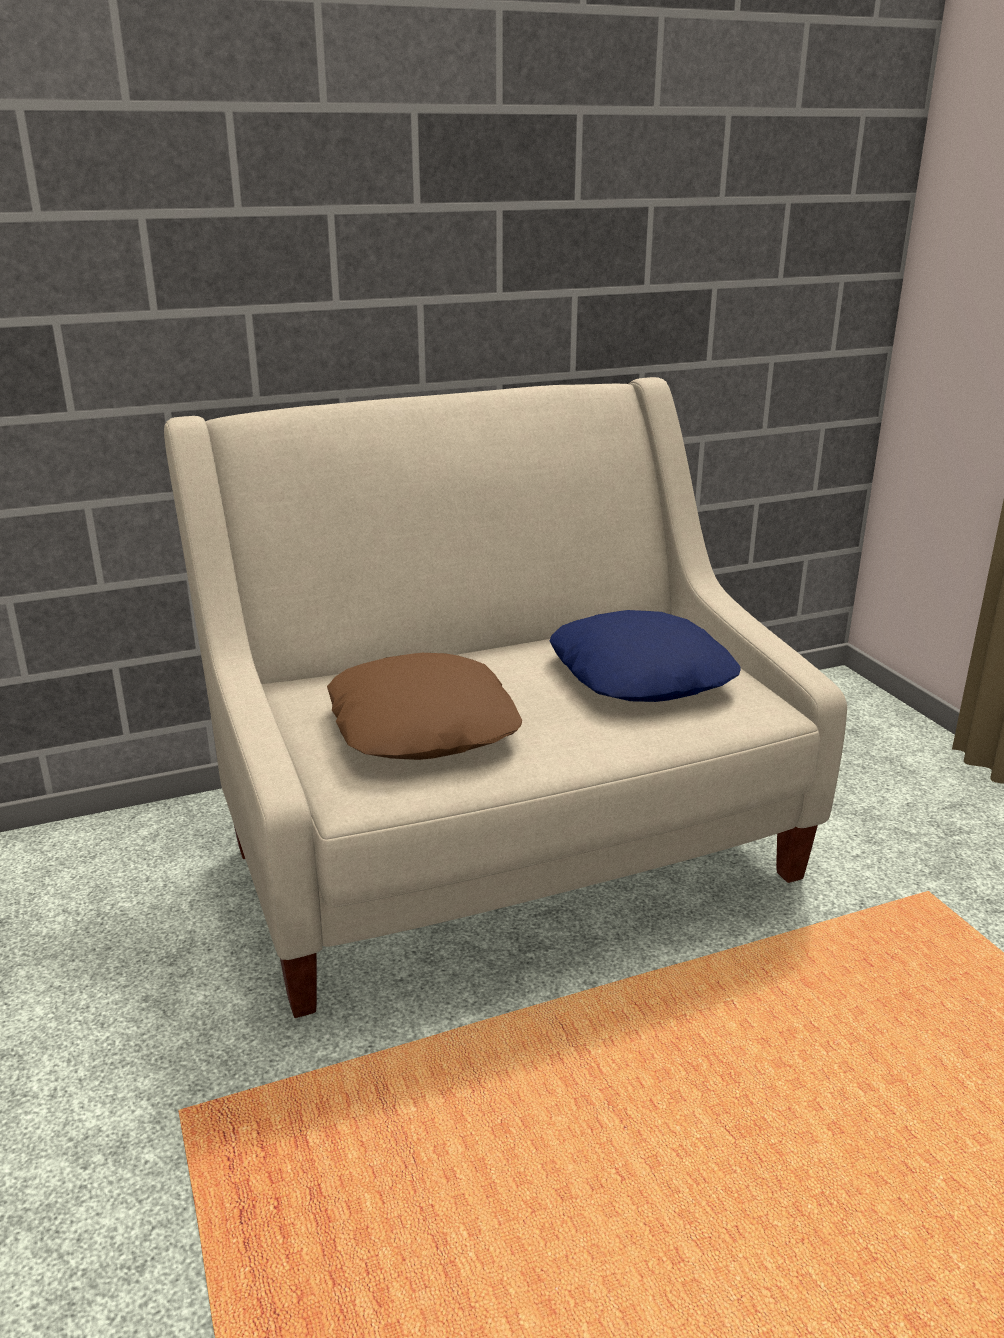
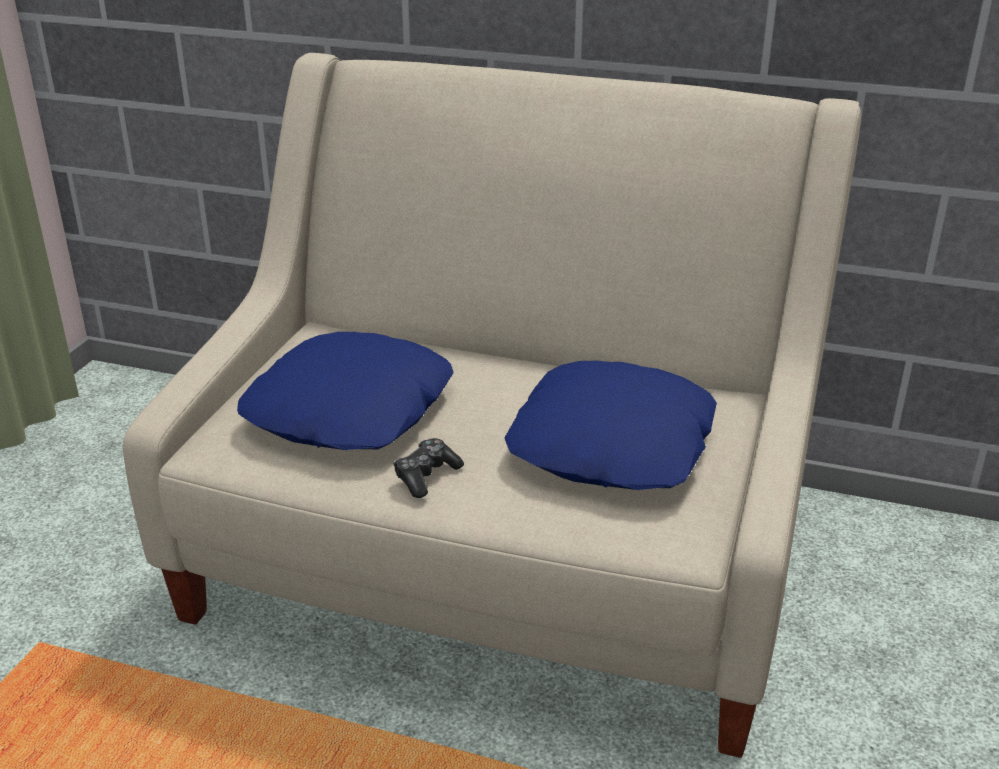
camera: 40 degrees right, 5 degrees up
(424, 725) = (351, 410): brown pillow -> blue pillow
(557, 742) = (426, 476): none -> game controller

